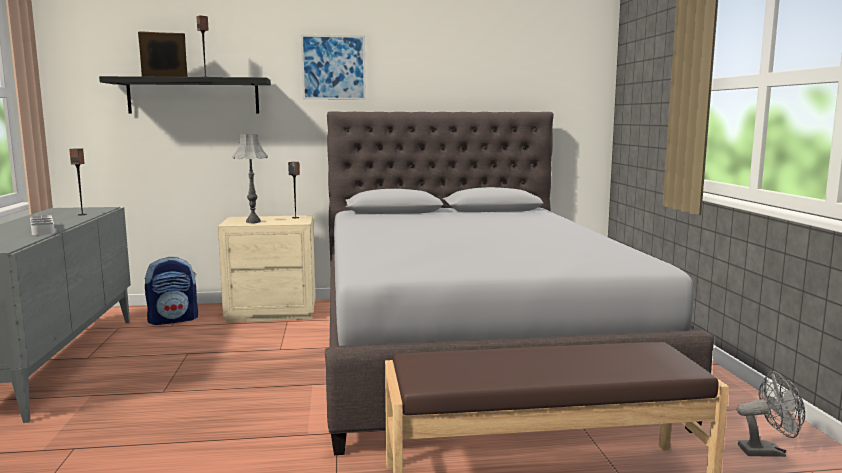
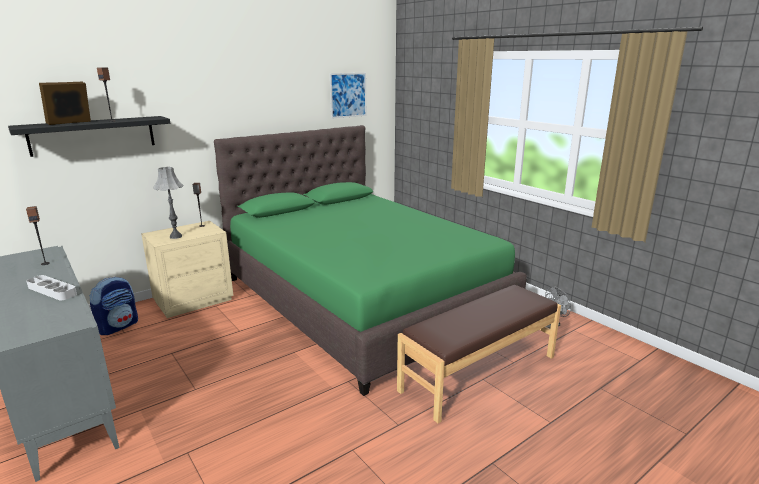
camera: 30 degrees left, 10 degrees up
(333, 67) = (211, 102): picture -> picture (348, 95)
(470, 349) = (362, 298): grey bed -> green bed

